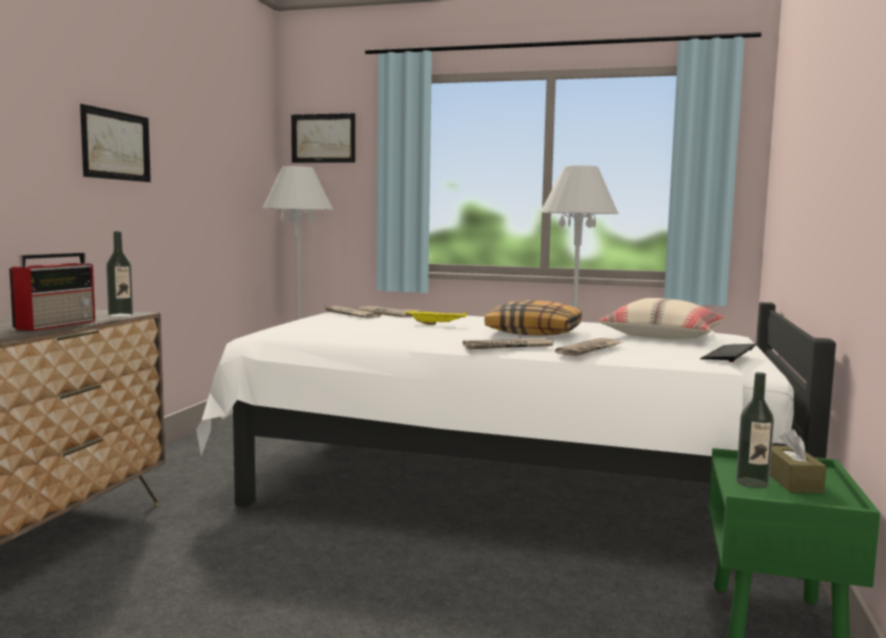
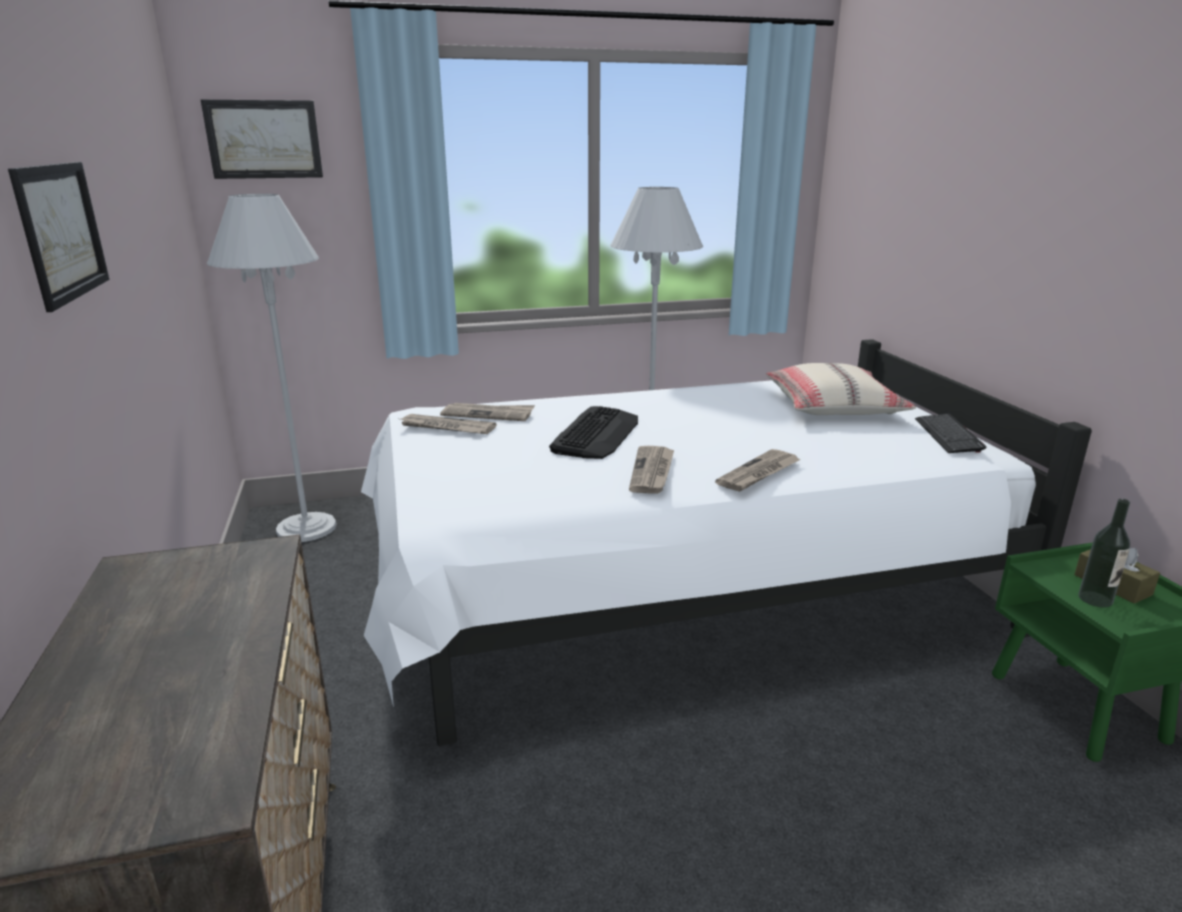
camera: 30 degrees left, 15 degrees up
(57, 324) = (225, 640): radio -> none
(120, 315) = (259, 565): bottle -> none
(437, 325) = (596, 434): yellow tray -> keyboard
(535, 332) = (721, 429): pillow -> none
(590, 349) = (837, 458): newspaper -> newspaper (652, 472)

